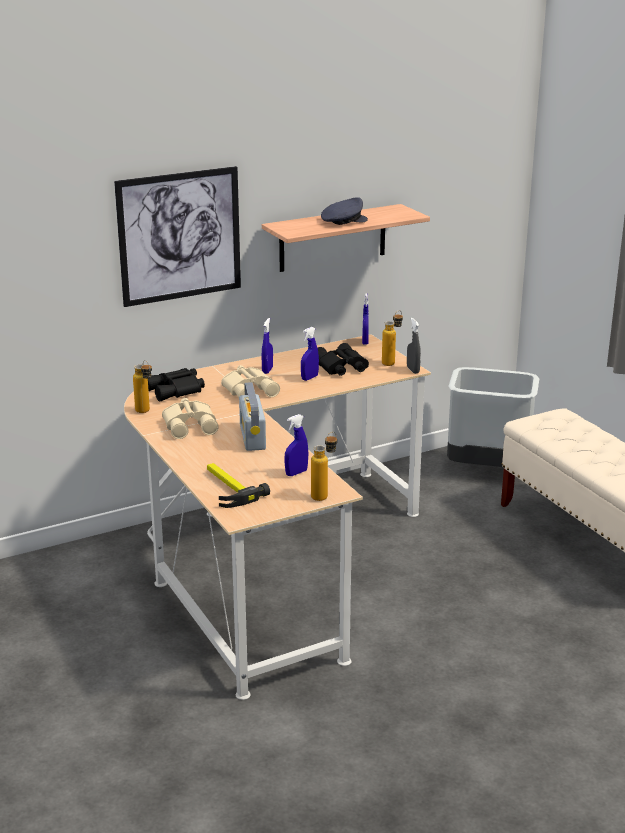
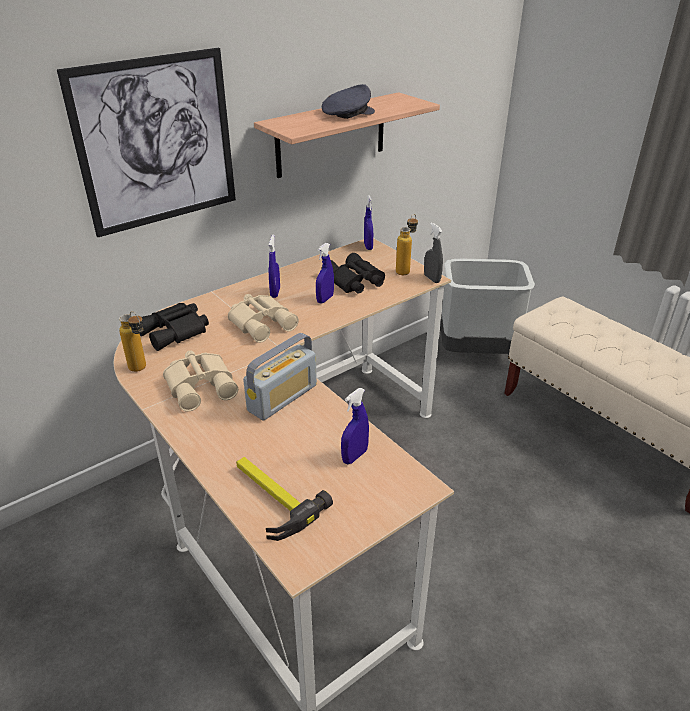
camera: 10 degrees left, 10 degrees up
(252, 437) = (282, 398): radio -> radio turned 120 degrees counterclockwise
(324, 495) = (404, 495): bottle -> none

